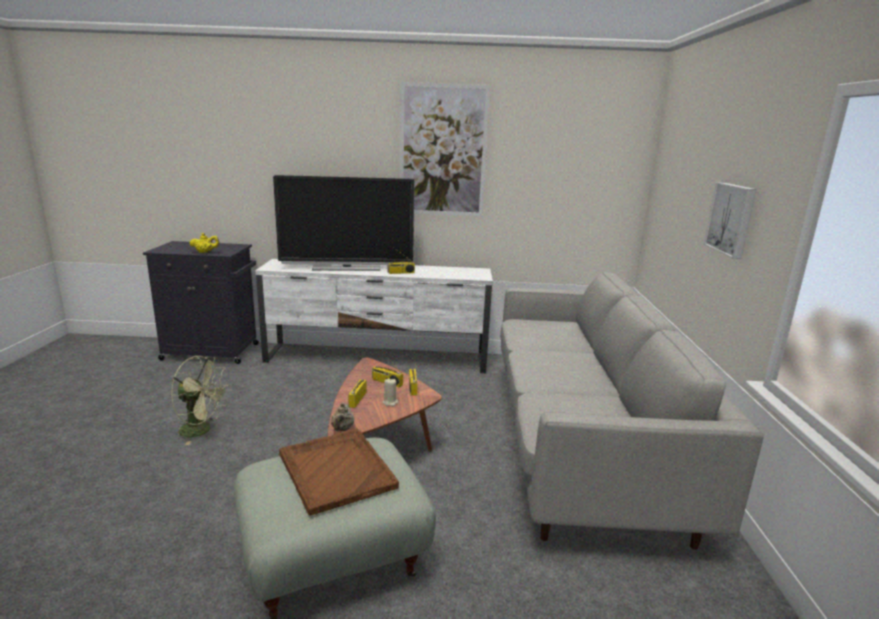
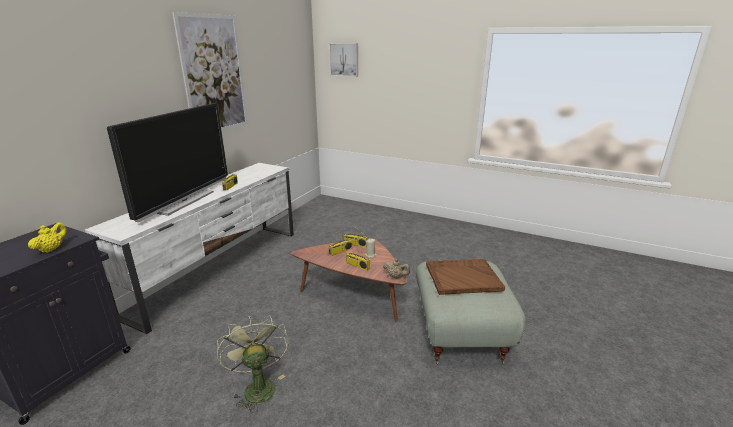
camera: 65 degrees left, 5 degrees up
(202, 430) = (257, 386): green fan -> green fan turned 60 degrees counterclockwise
(580, 445) = (396, 233): grey sofa -> none
(732, 219) = (423, 91): picture -> picture (344, 59)

